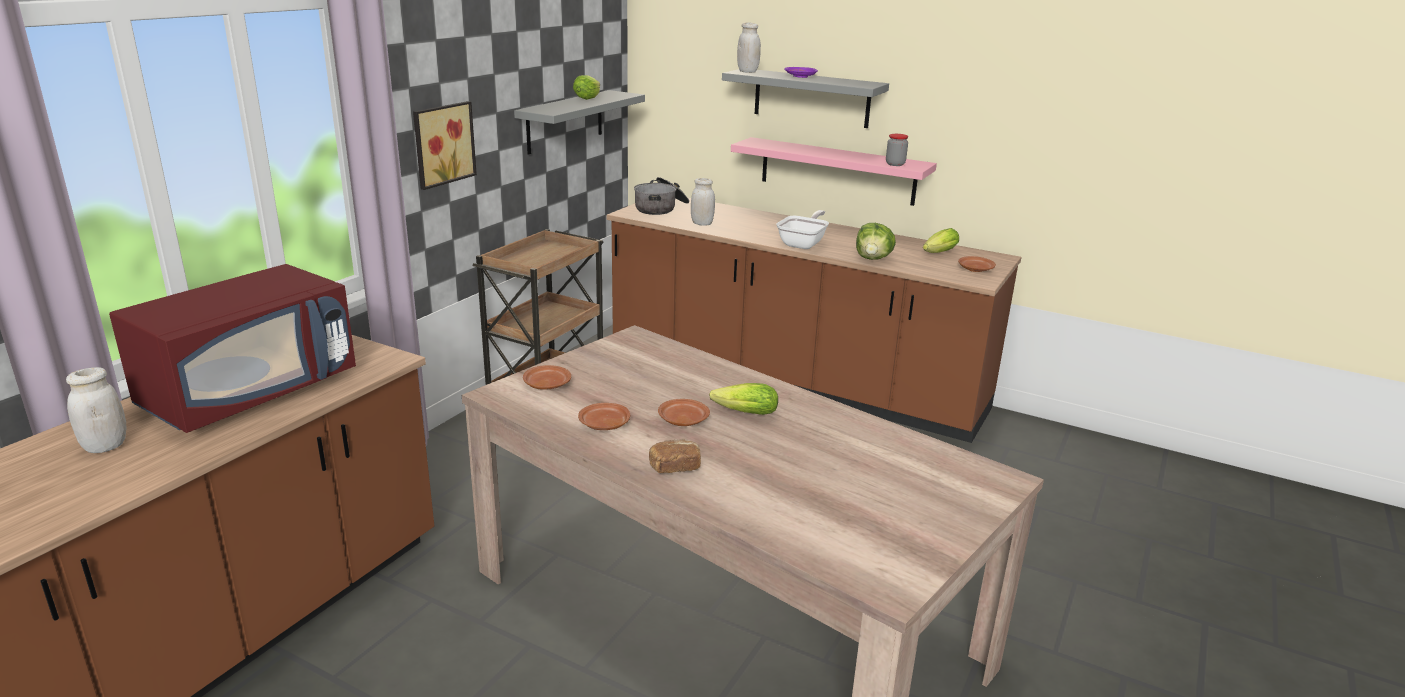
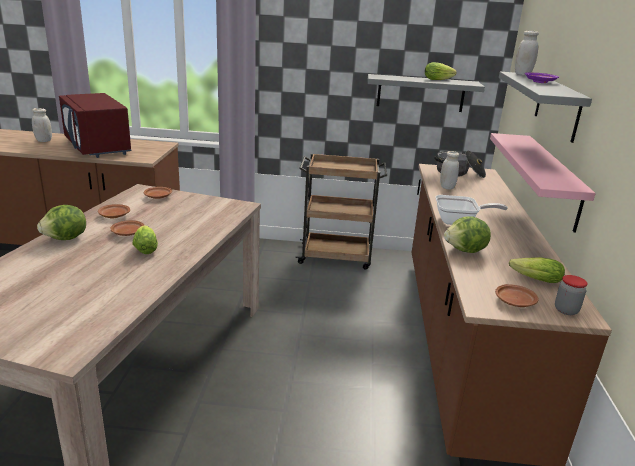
camera: 65 degrees right, 0 degrees up
(251, 392) = (98, 147): red microwave -> red microwave turned 45 degrees clockwise
(442, 144) = (300, 80): picture -> none
(674, 467) = (66, 239): bread -> lettuce
(895, 164) = (546, 178): jar -> jar (566, 310)

